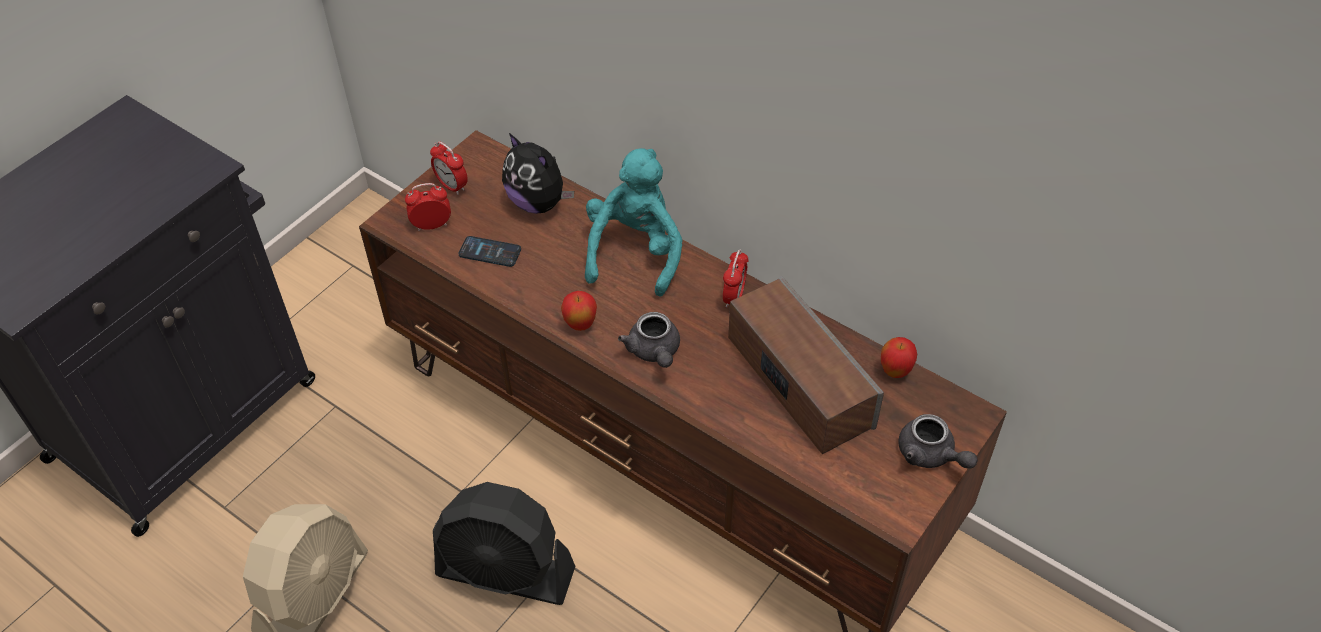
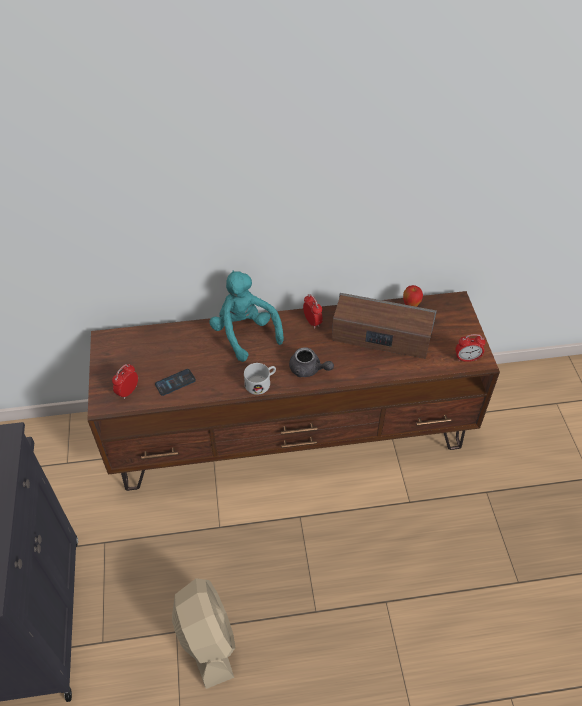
camera: 45 degrees left, 0 degrees up
(452, 186) = (114, 365): alarm clock -> alarm clock (467, 359)
(506, 572) = (283, 544): black fan -> none
(538, 202) = (170, 343): plush toy -> none
(580, 325) = (261, 383): apple -> white mug
(931, 455) = (462, 328): grey teapot -> none

